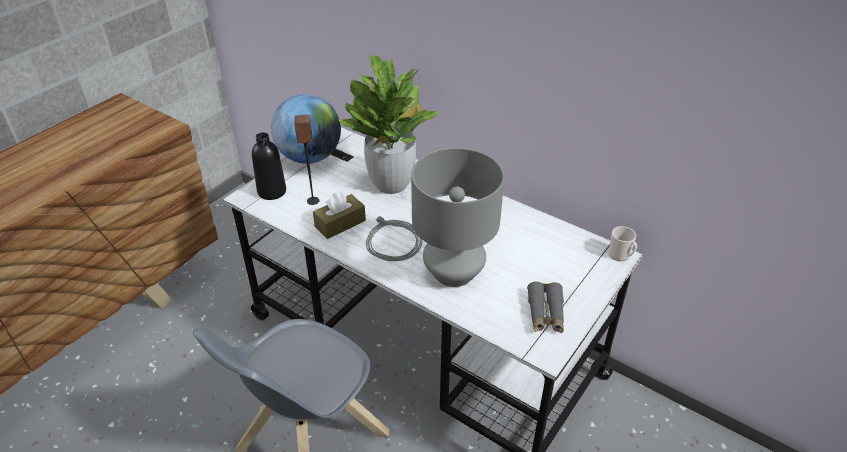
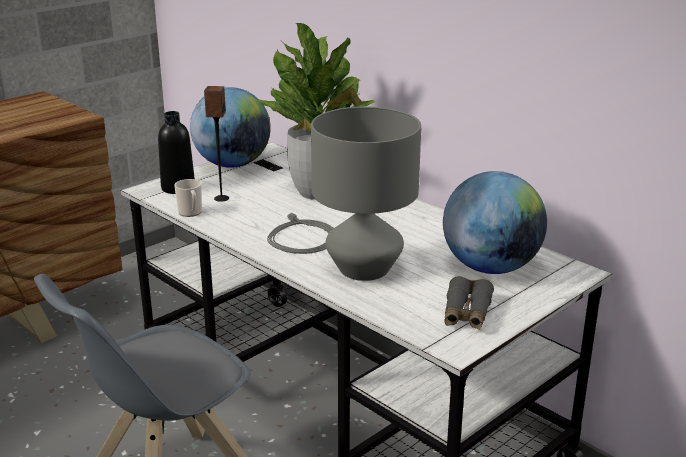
camera: 10 degrees right, 15 degrees down
(340, 223) = (245, 218): brown tissue box -> none
(551, 259) = (490, 267): none -> globe
(621, 255) = (582, 272): mug -> mug (191, 213)

